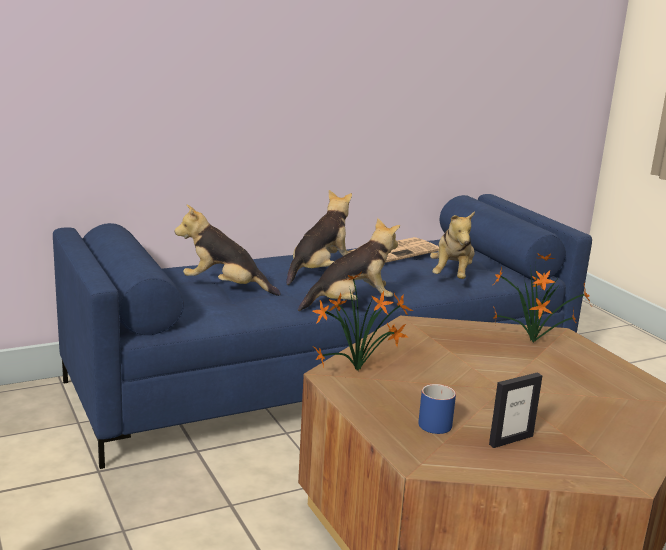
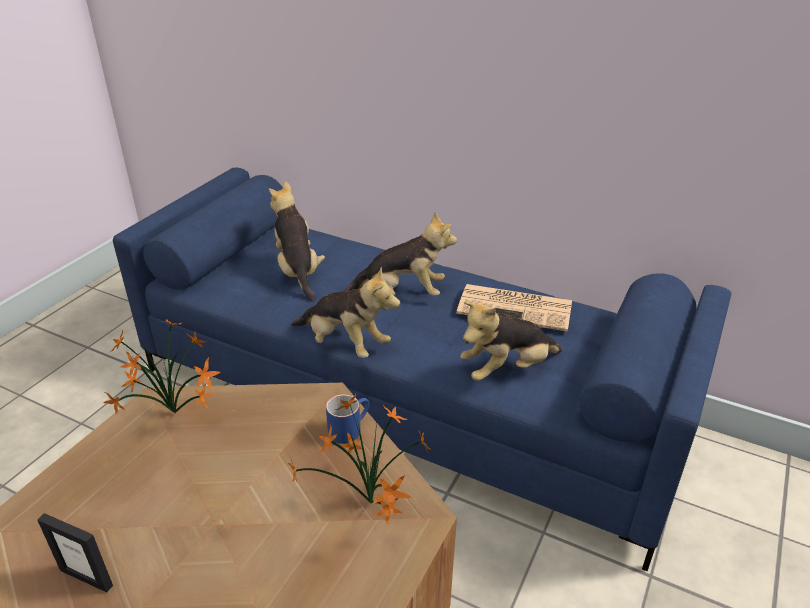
camera: 55 degrees right, 15 degrees up
(432, 421) = (95, 504): blue mug -> blue mug (349, 428)

